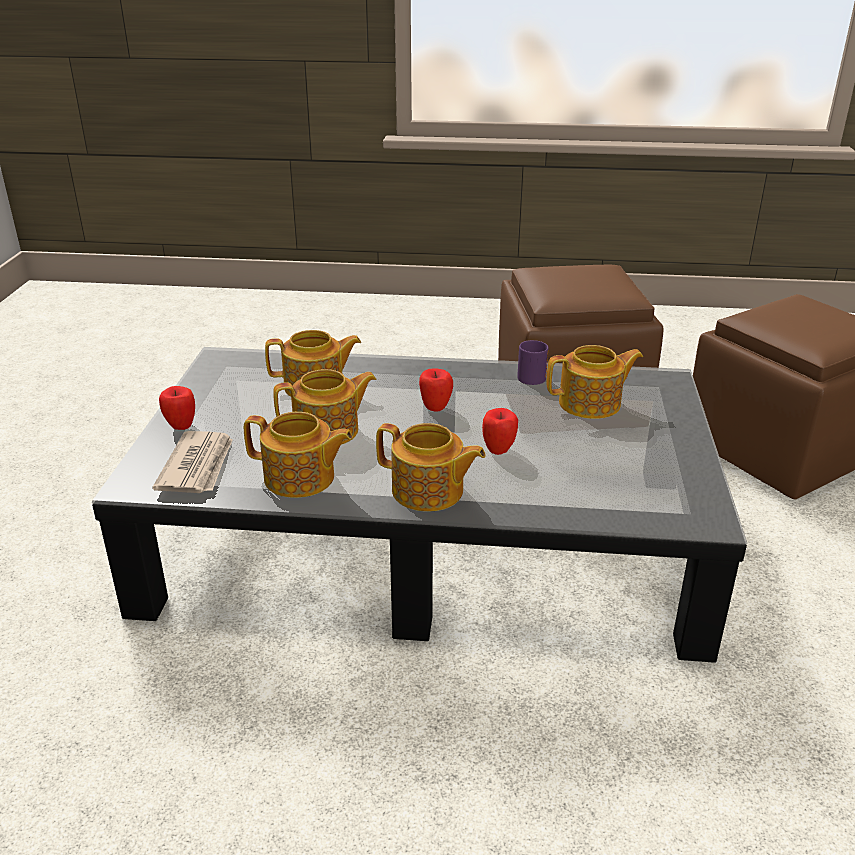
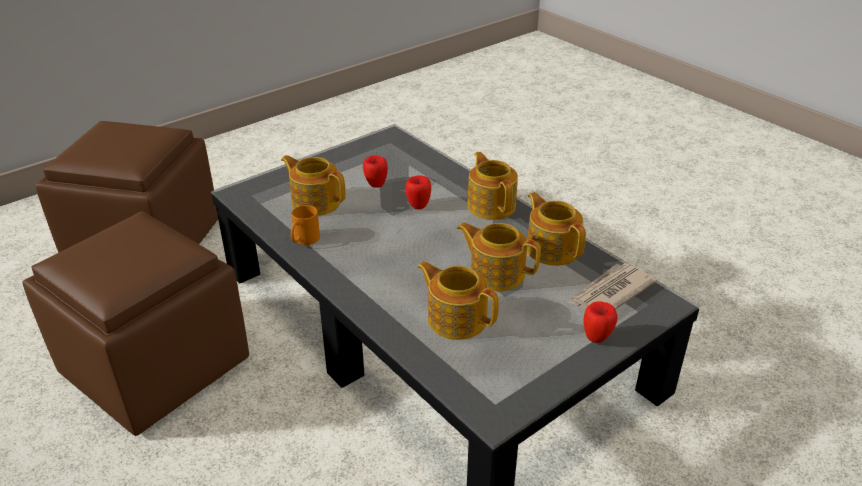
camera: 135 degrees left, 5 degrees up
(435, 407) = (404, 251): apple -> apple (376, 185)
(528, 375) = (304, 241): purple mug -> orange mug

